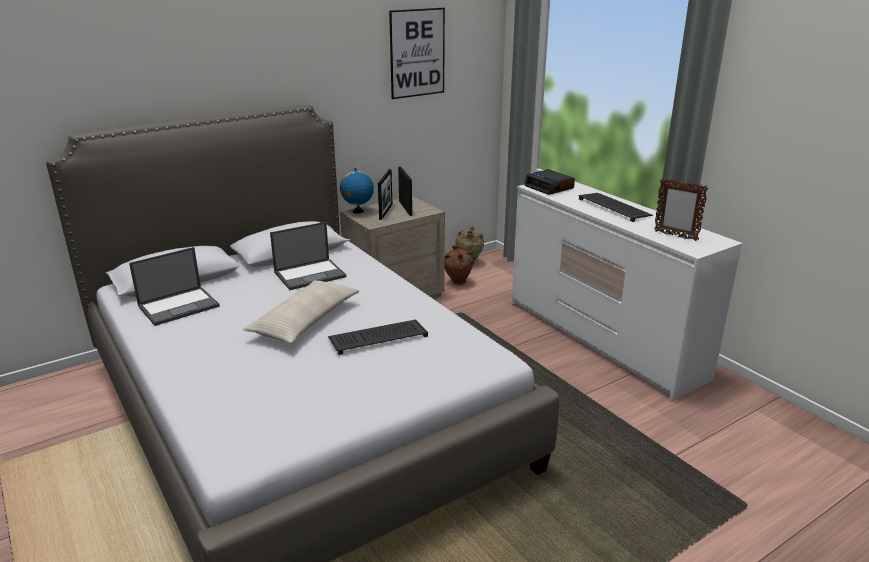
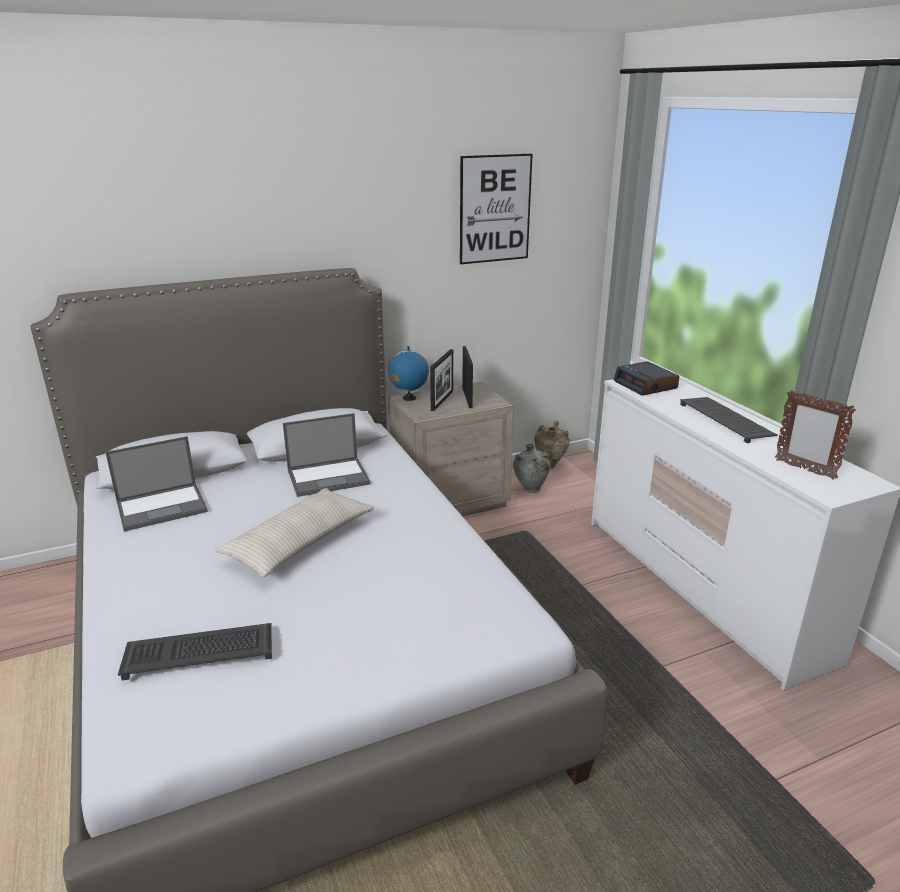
camera: 10 degrees right, 0 degrees up
(379, 337) = (382, 575): keyboard -> keyboard (201, 651)
(457, 283) = (530, 490): brown vase -> grey vase

